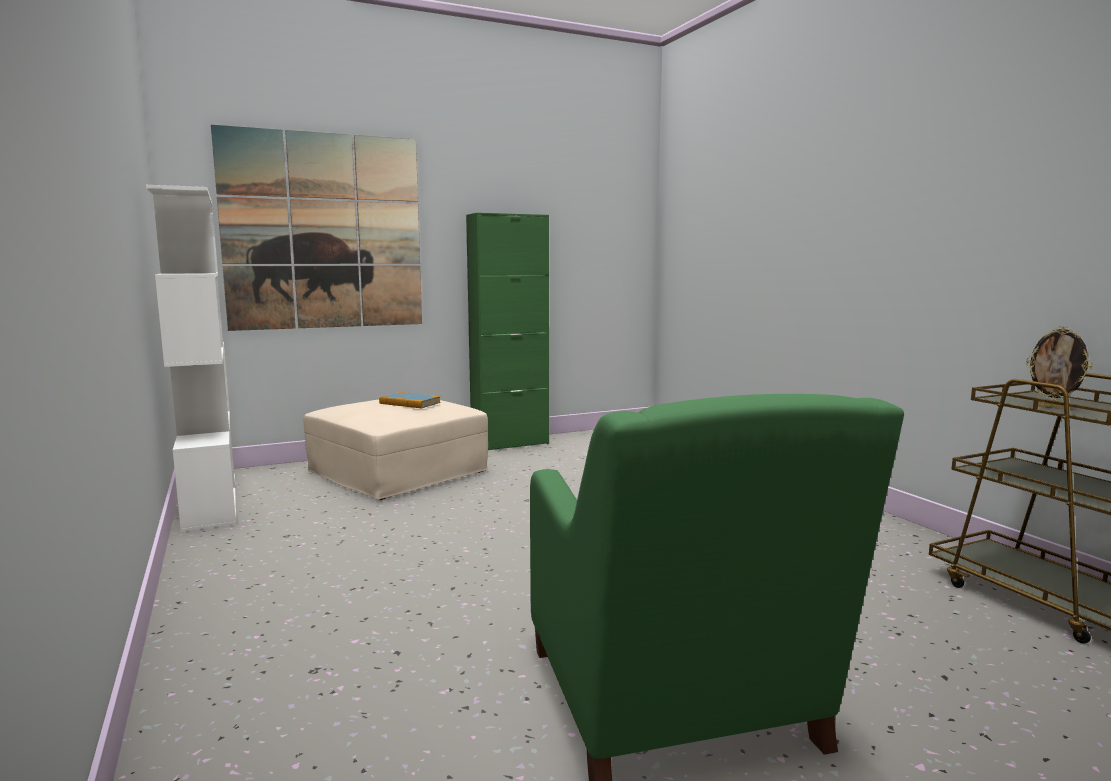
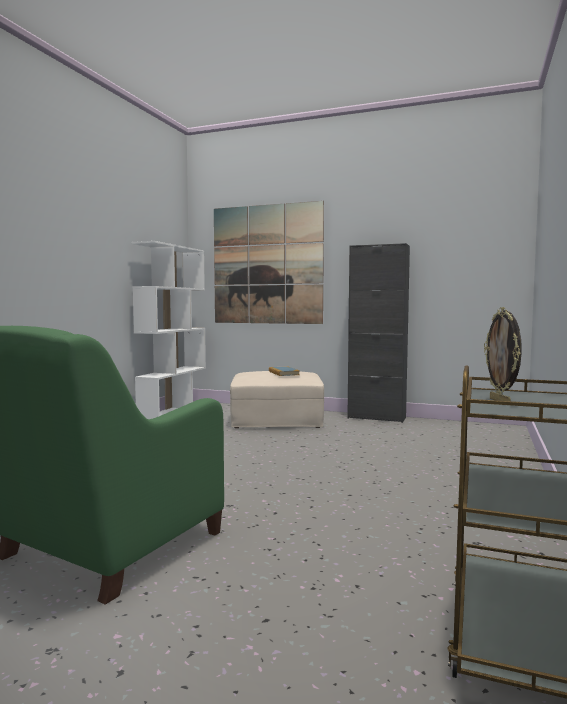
camera: 45 degrees right, 5 degrees down
(510, 444) = (376, 418): green cabinet -> black cabinet

